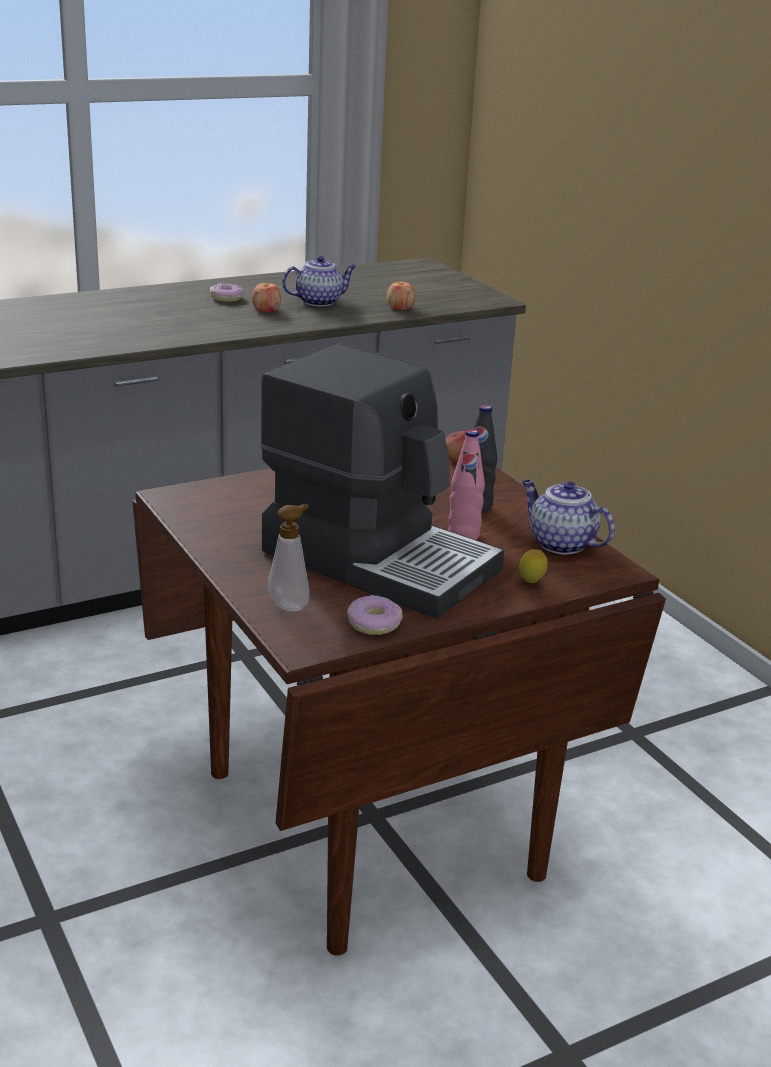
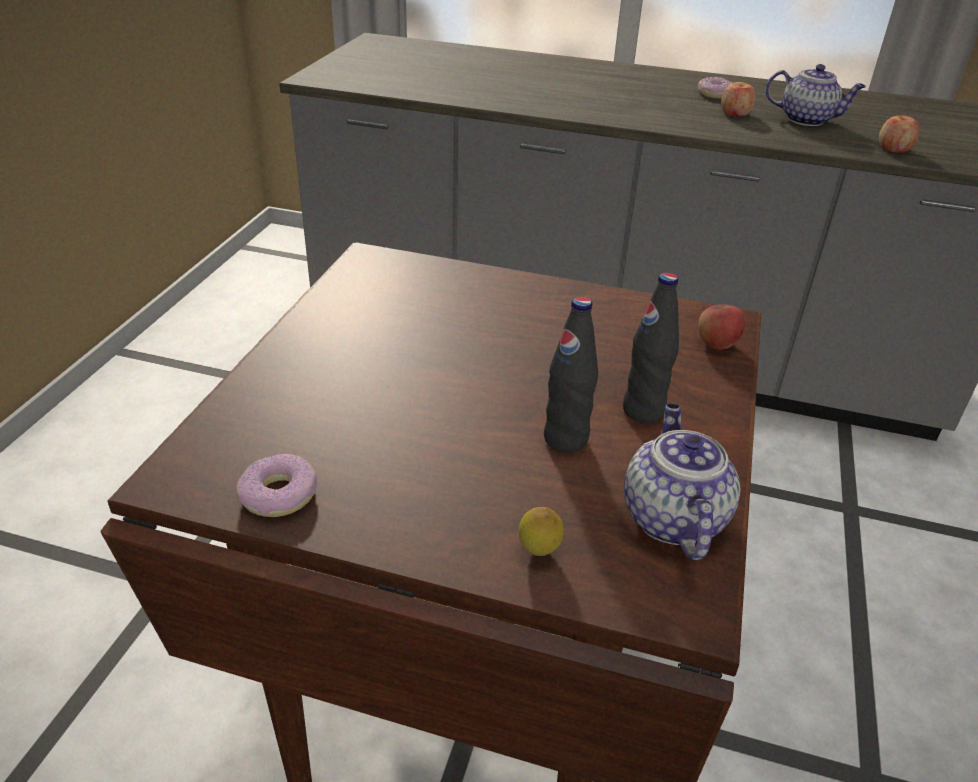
camera: 45 degrees right, 10 degrees up
(291, 605) = (251, 423): soap dispenser -> none
(380, 559) = (426, 418): coffee machine -> none
(463, 535) = (565, 439): pink bottle -> black bottle

